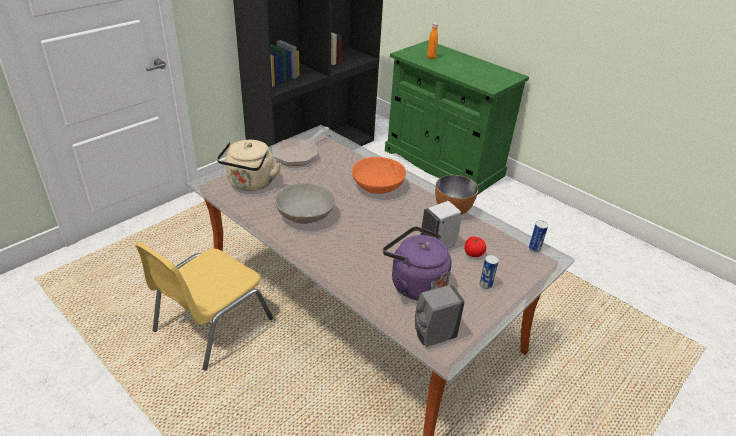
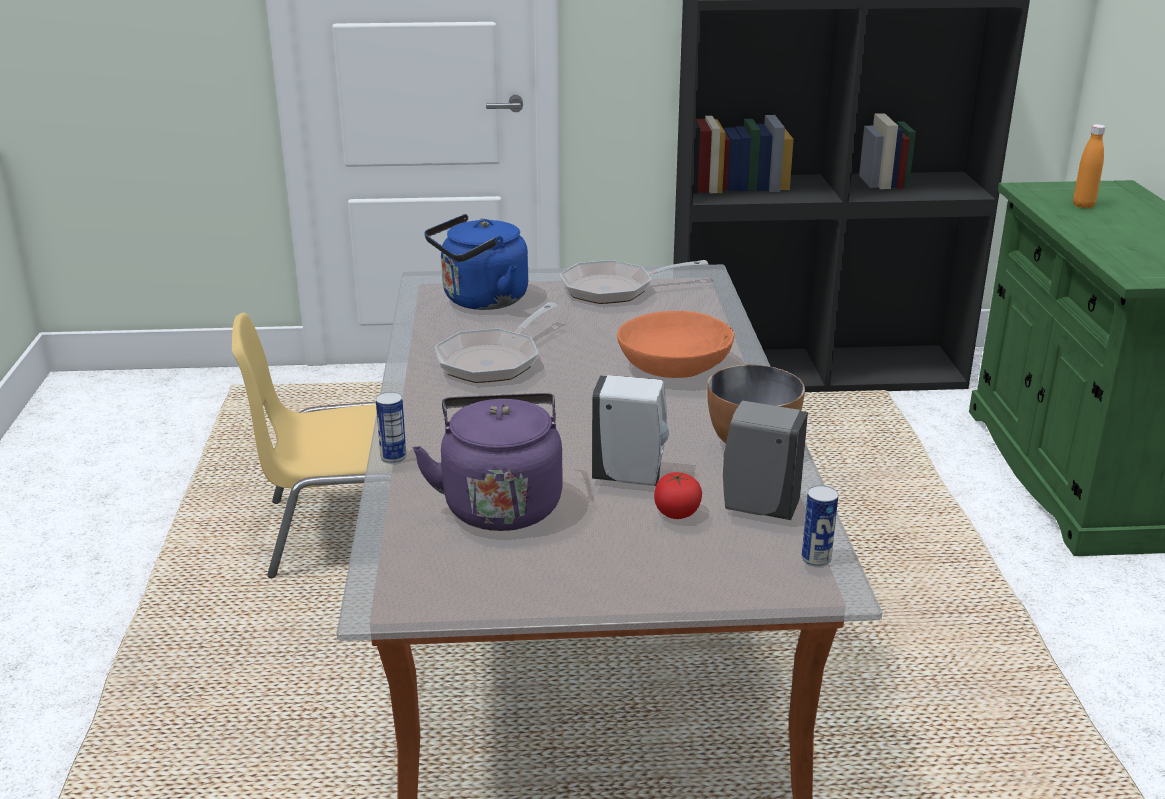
camera: 45 degrees right, 10 degrees down
(250, 184) = (480, 301): beige kettle -> blue kettle
(305, 214) = (493, 360): grey bowl -> frying pan
(433, 336) = (408, 574): grey soap dispenser -> grey soap dispenser (757, 508)
(485, 284) = (618, 559): can -> can (393, 457)

